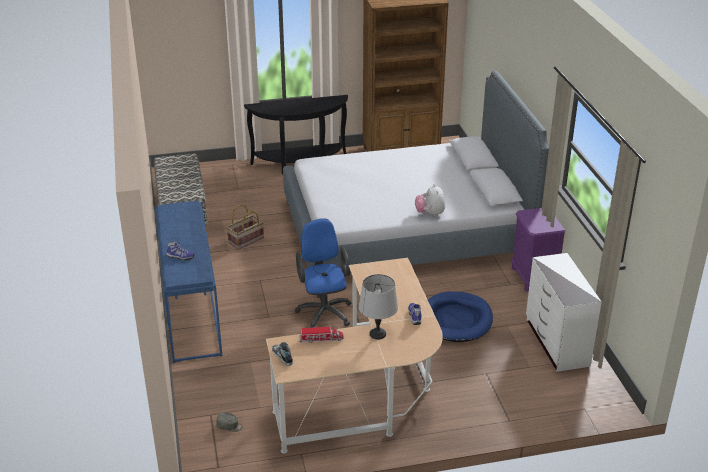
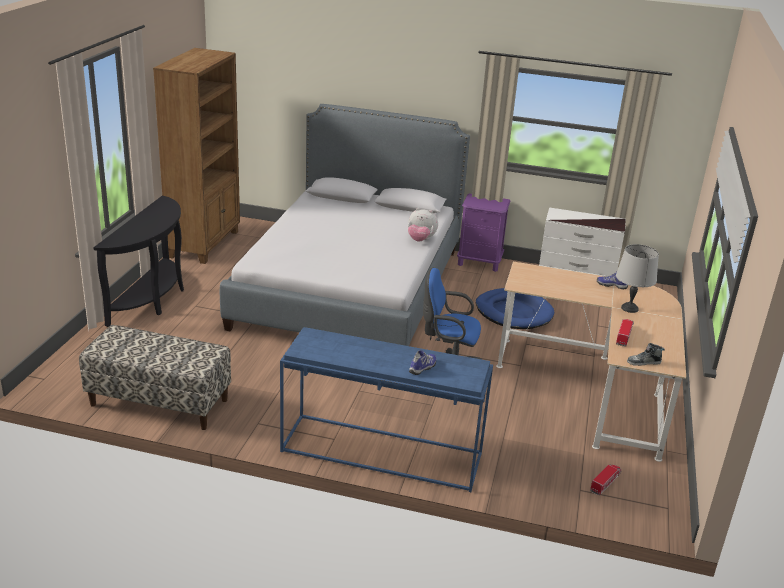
camera: 65 degrees left, 5 degrees down
(229, 426) = (605, 482): grey cap -> toy truck
(246, 240) = (270, 376): basket -> none

